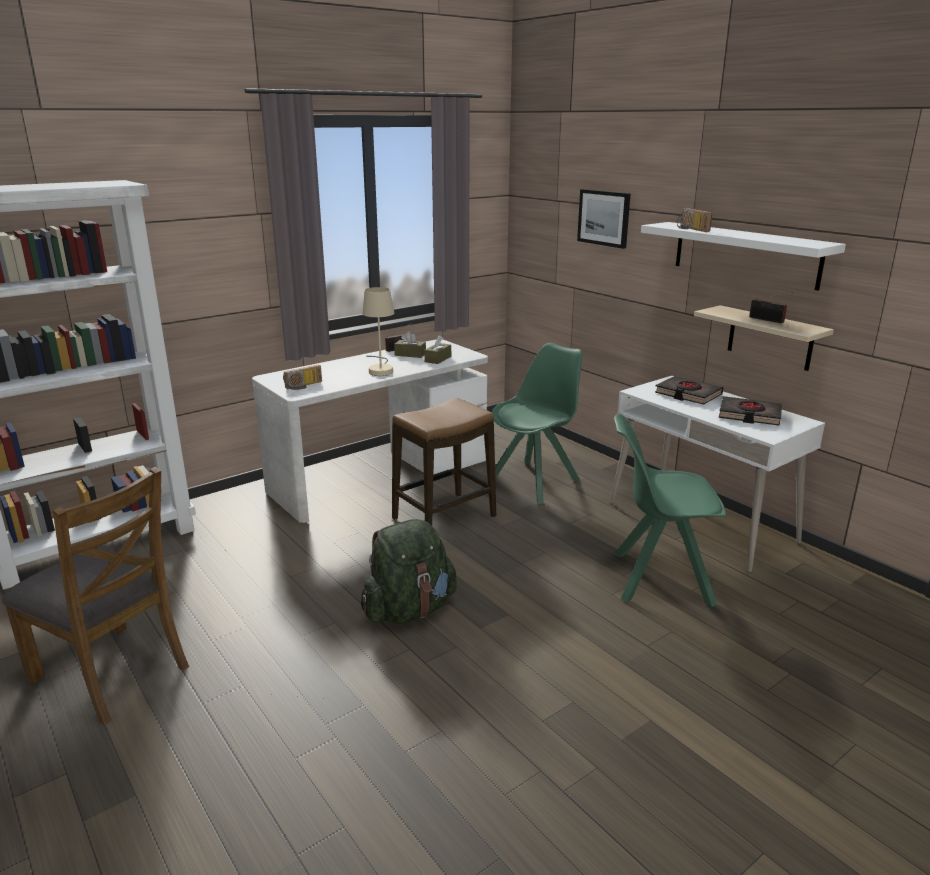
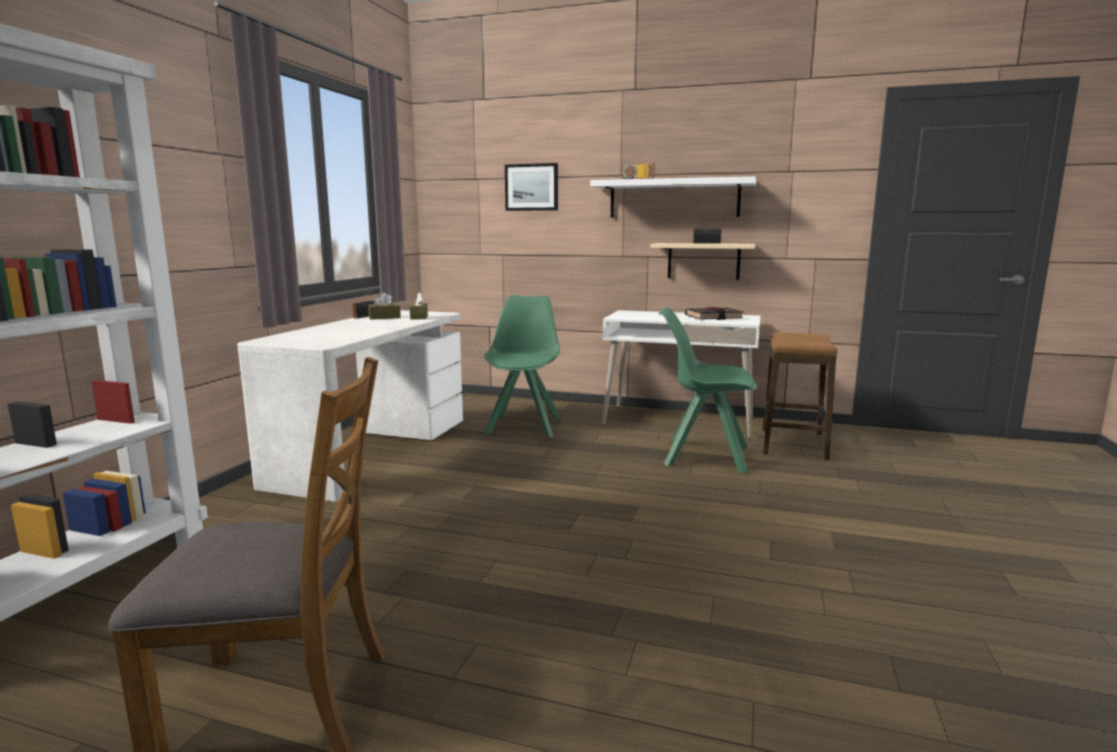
camera: 35 degrees left, 10 degrees down
(304, 386) = (319, 340): radio -> none
(381, 369) = (378, 326): beige table lamp -> none
(409, 610) = (553, 529): green backpack -> none
(444, 518) = (483, 463): stool -> stool (793, 444)
(658, 578) = (703, 456): green chair -> green chair turned 45 degrees clockwise
(688, 394) = (652, 315): black book -> none

